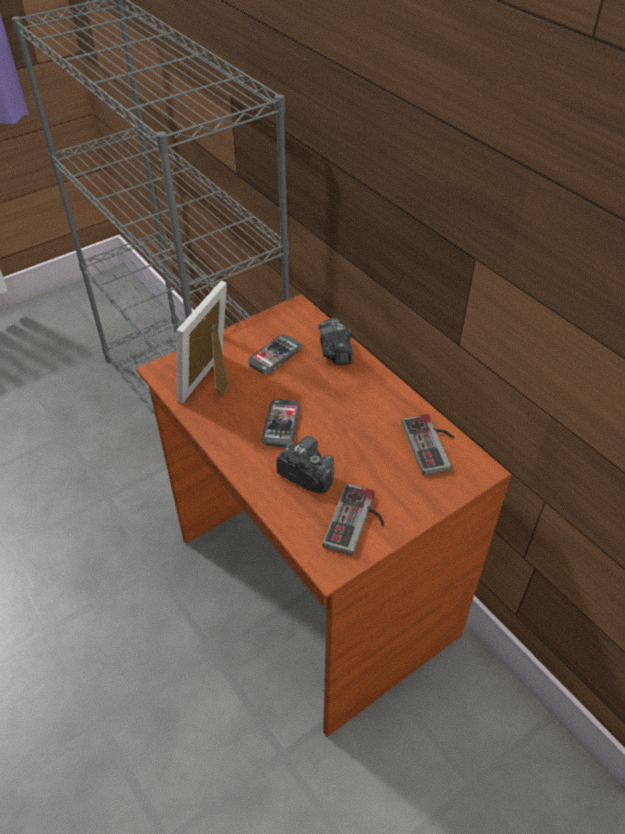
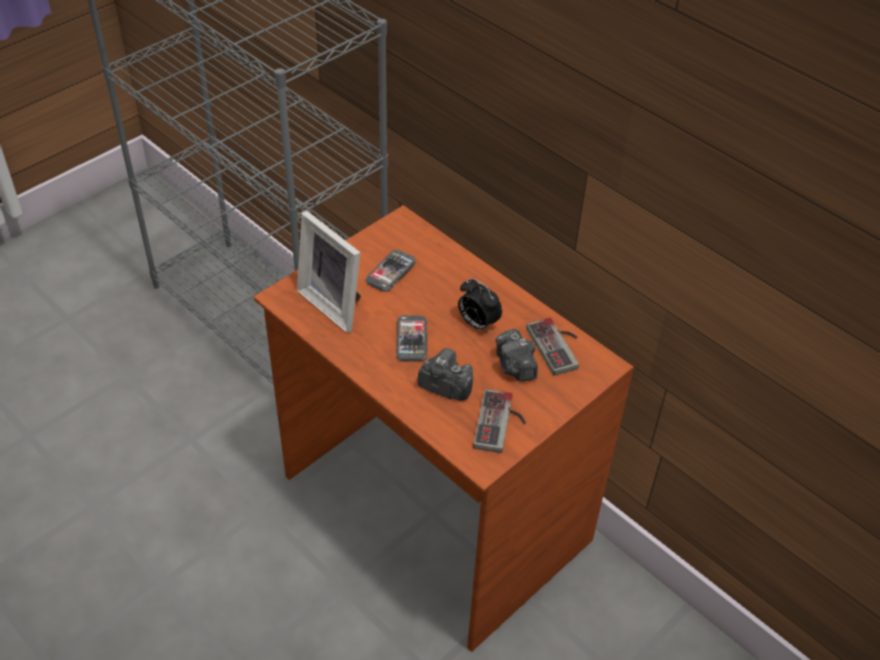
camera: 10 degrees left, 0 degrees up
(213, 381) = (335, 303): picture frame -> picture frame turned 60 degrees counterclockwise
(335, 353) = (450, 264): camera -> camera (515, 366)
(351, 414) = (477, 323): none -> alarm clock

